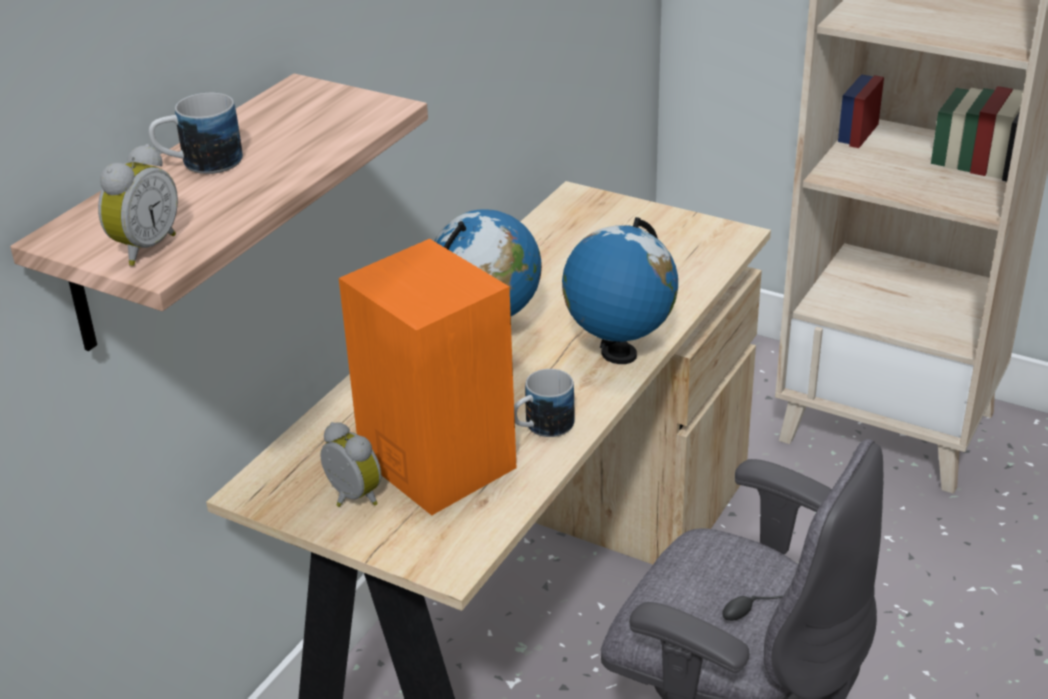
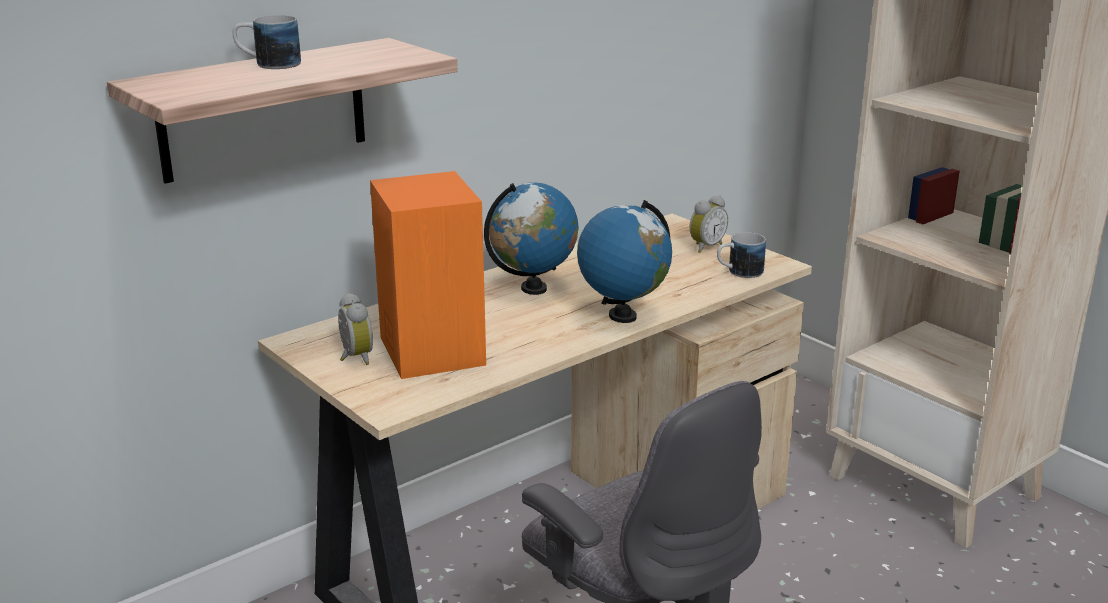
camera: 20 degrees right, 10 degrees down
(143, 248) = (180, 91): alarm clock -> alarm clock (705, 247)
(541, 428) = (525, 346): mug -> mug (738, 272)

